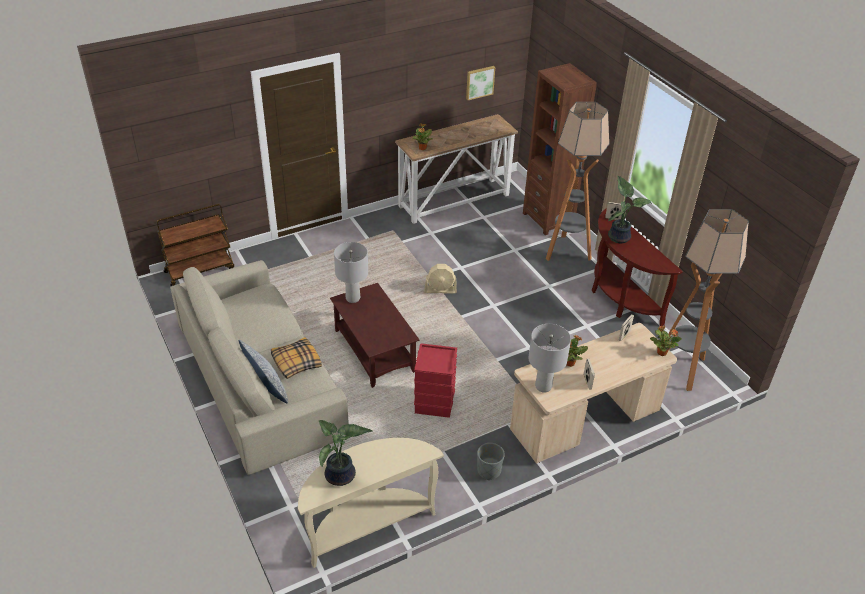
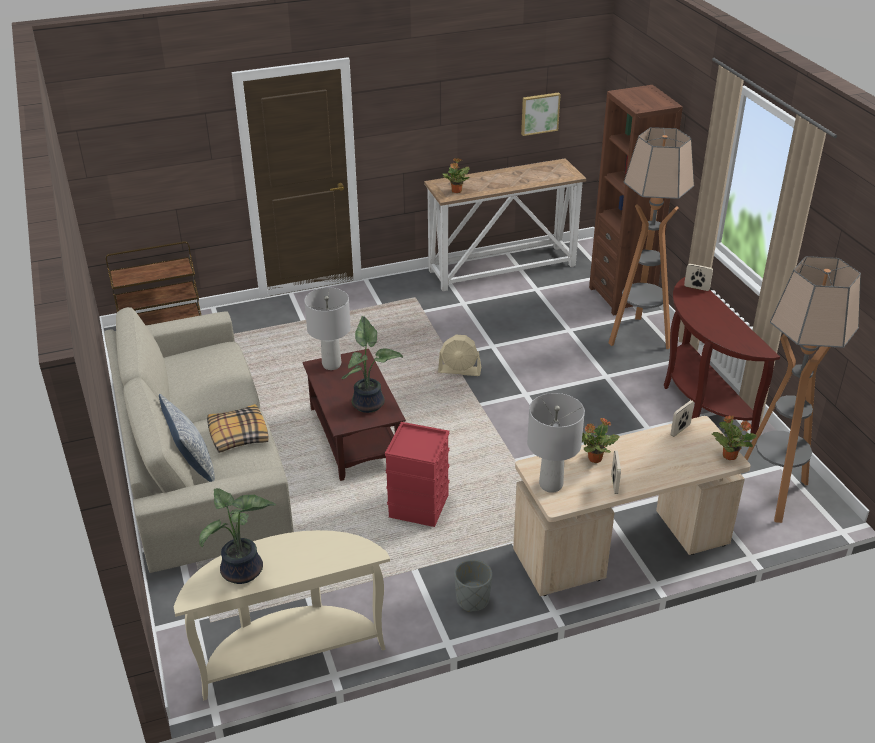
camera: 10 degrees right, 5 degrees down
(619, 237) = (699, 309): potted plant -> potted plant (369, 403)

